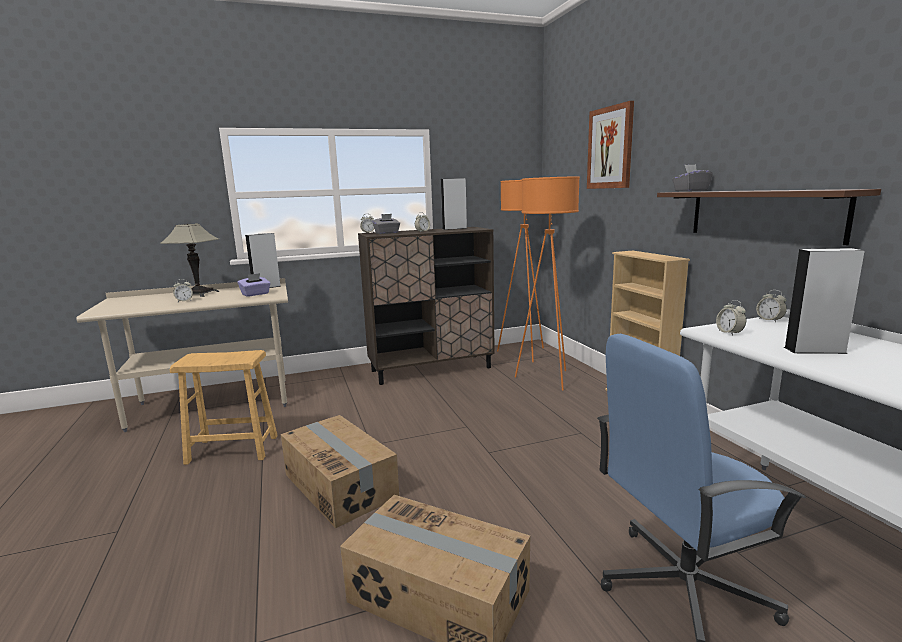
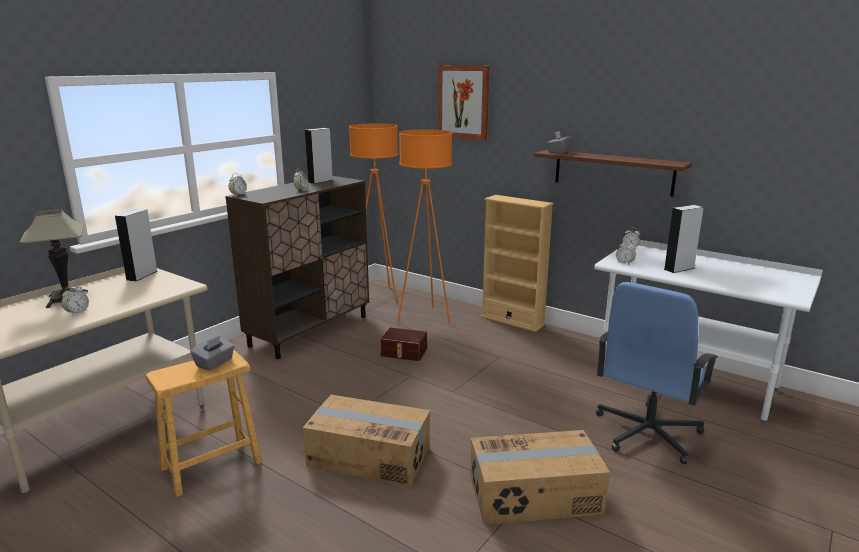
camera: 35 degrees left, 5 degrees up
(255, 294) = (154, 287): purple tissue box -> none
(387, 233) = (266, 194): grey tissue box -> grey tissue box (215, 363)
(486, 404) = (404, 352): none -> brown storage box

